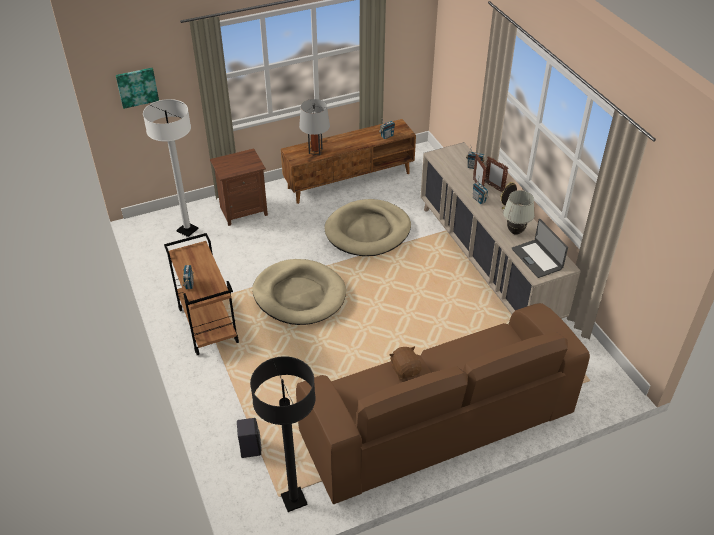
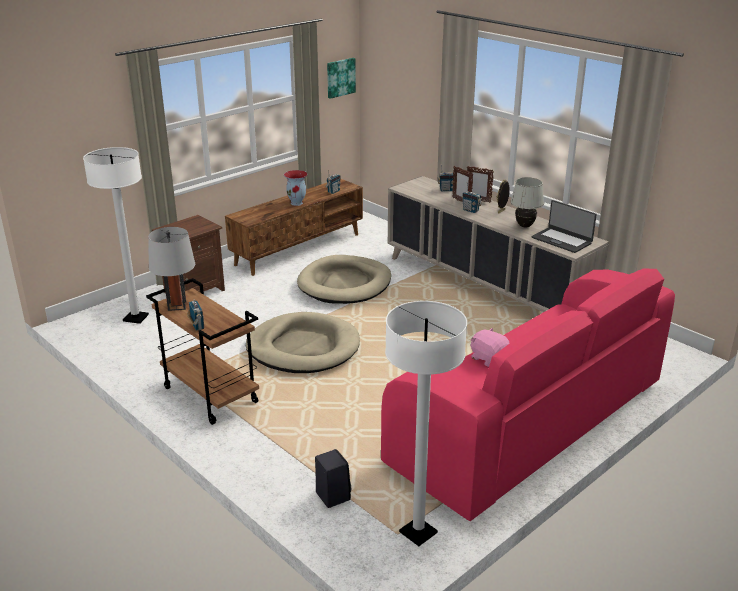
camera: 20 degrees left, 15 degrees down
(137, 87) = (64, 141): picture -> picture (340, 77)
(294, 500) = (418, 532): black floor lamp -> white floor lamp
(315, 151) = (265, 212): grey table lamp -> grey table lamp (177, 306)
(348, 145) = (297, 203): none -> vase
(405, 370) = (489, 358): brown plush toy -> pink plush toy
(436, 424) = (529, 423): brown sofa -> pink sofa

